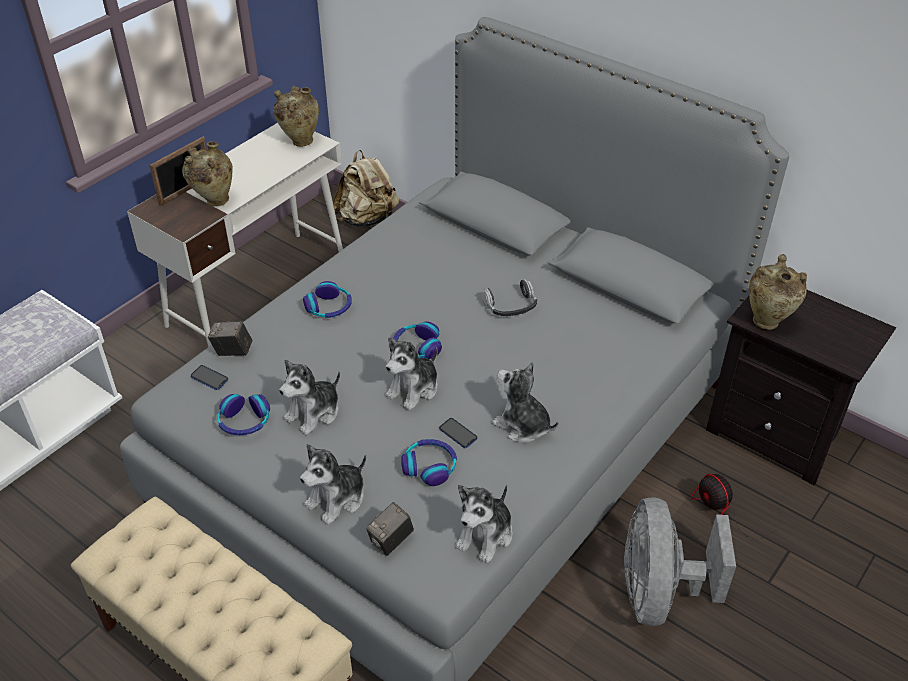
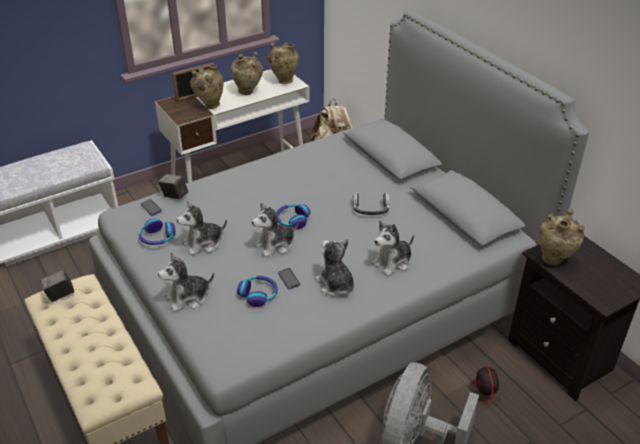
camera: 20 degrees right, 5 degrees down
(258, 168) = (248, 92): none -> beige vase
(329, 307) = (249, 184): headphones -> none
(391, 541) = (207, 332): camera -> camera (60, 295)
(485, 535) = (271, 346): plush toy -> plush toy (393, 262)

